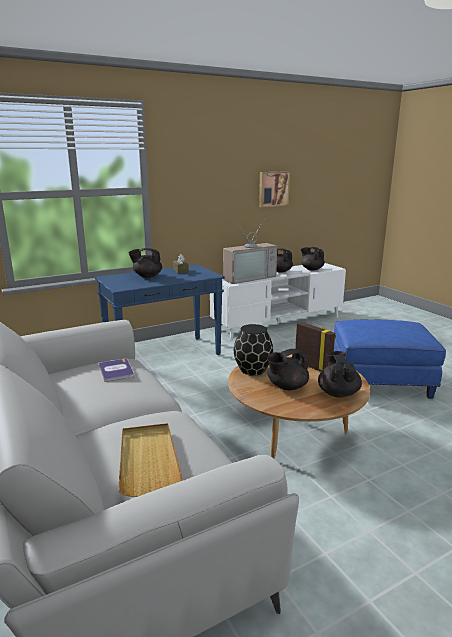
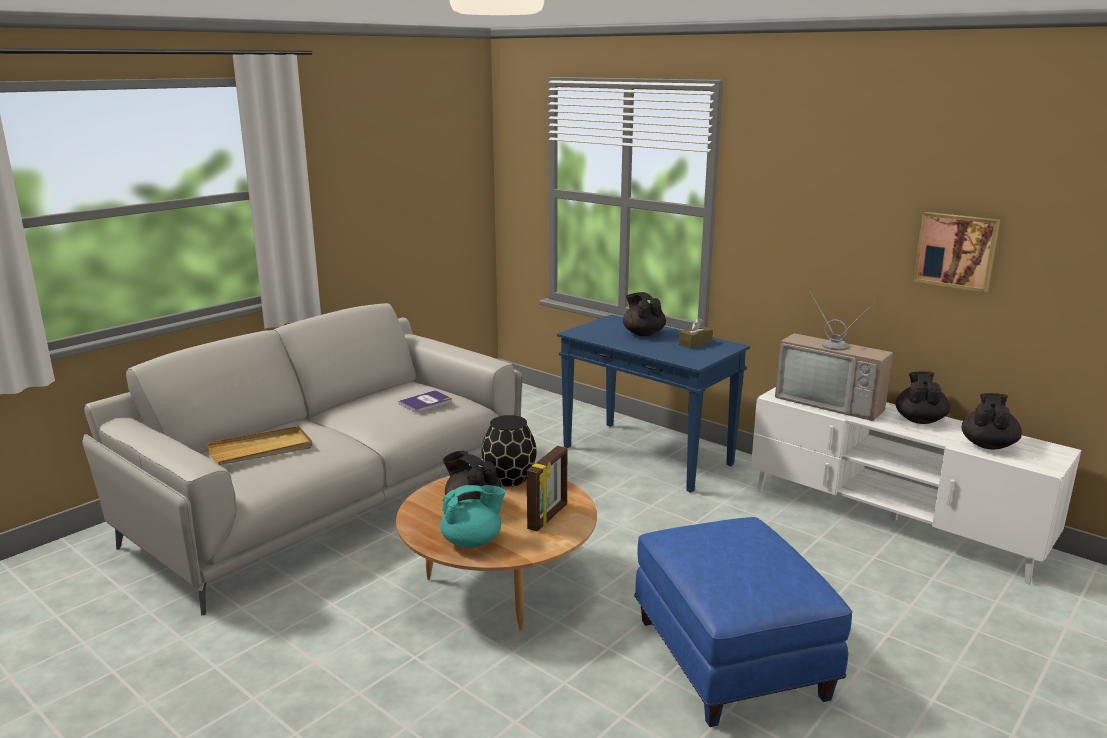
camera: 70 degrees right, 0 degrees up
(338, 393) = (472, 541): black teapot -> turquoise teapot

